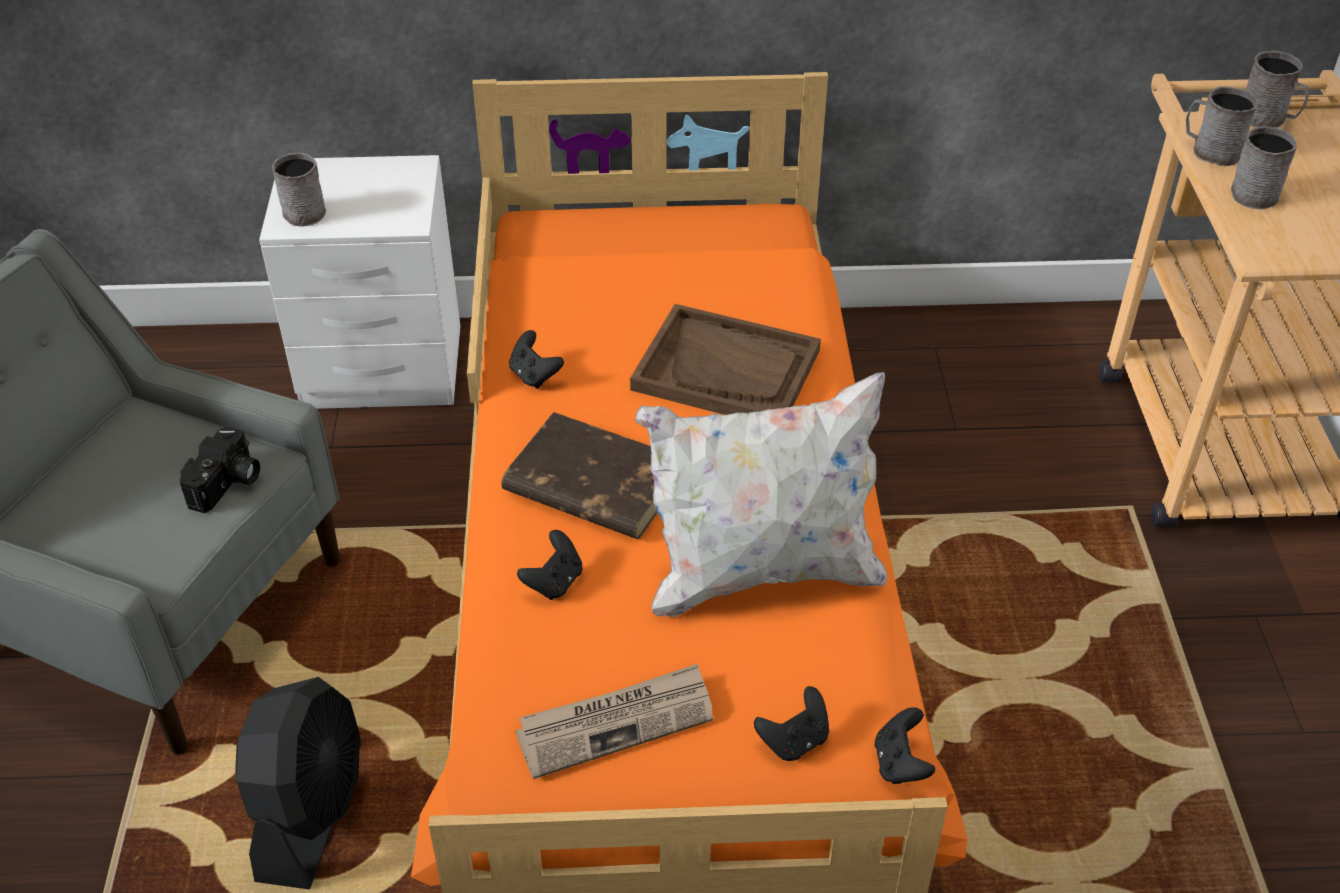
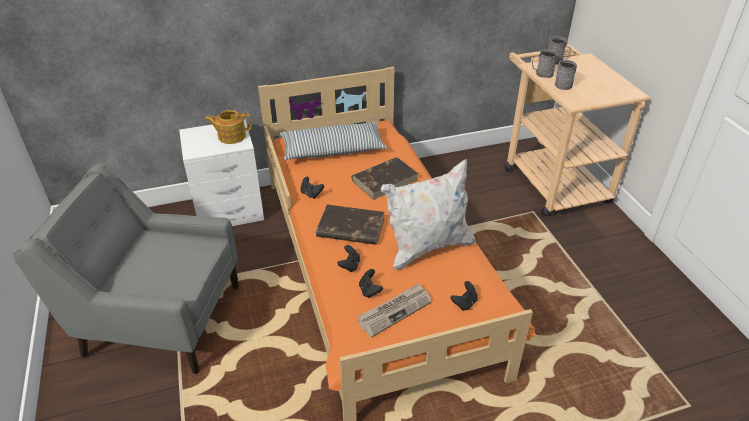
camera: 15 degrees left, 5 degrees down
(228, 484) = (200, 255): camera -> none
(301, 210) = (196, 146): grey mug -> none
(311, 811) = (261, 383): black fan -> none
(390, 196) = (231, 136): none -> teapot
(631, 266) = (333, 150): none -> pillow
(727, 370) = (385, 180): brown tray -> brown book
(900, 763) = (506, 303): black game controller -> black game controller (369, 291)

